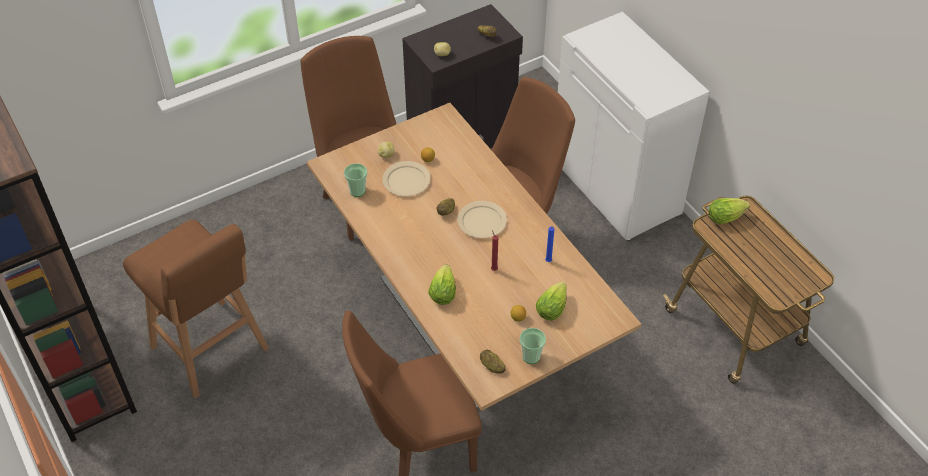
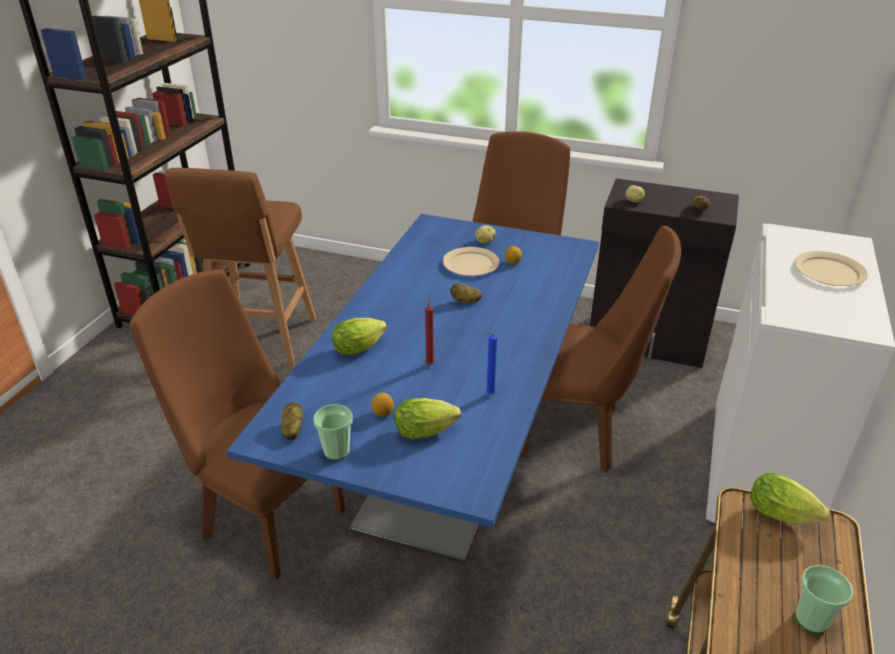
camera: 50 degrees right, 15 degrees down
(357, 191) = (422, 248): cup -> cup (811, 619)
(464, 324) = (447, 462): beige dining table -> blue dining table
(482, 221) = (483, 326): beige plate -> beige plate (829, 272)

